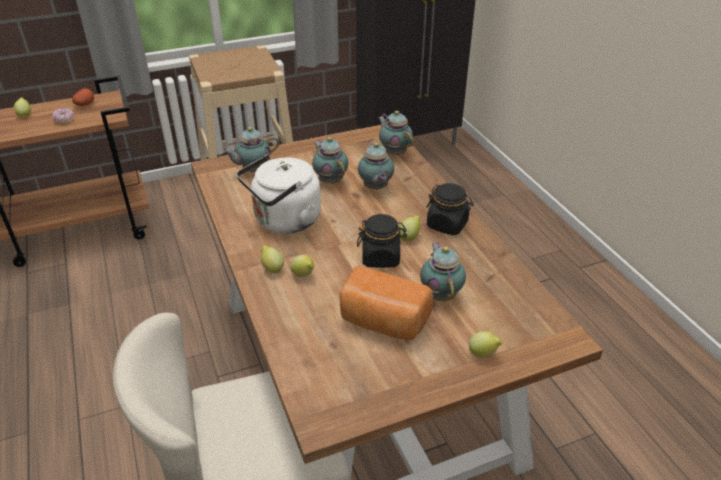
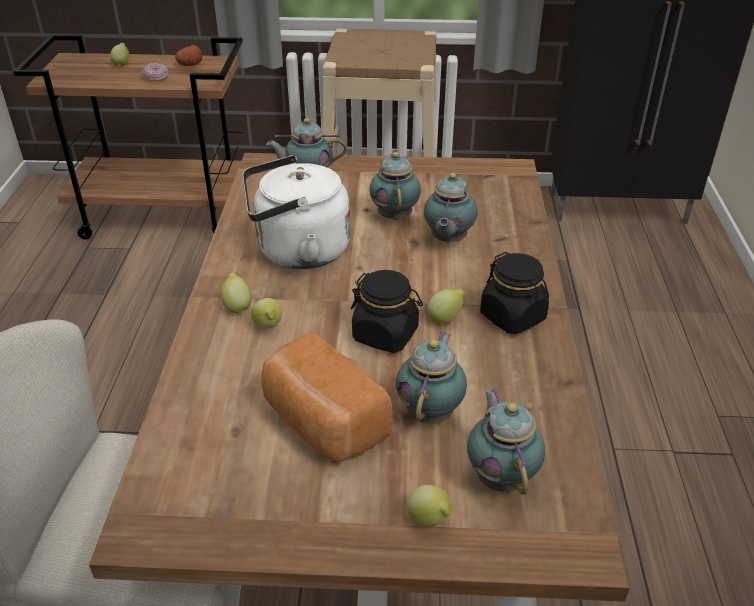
camera: 25 degrees right, 0 degrees up
(394, 152) = (509, 199): teapot -> teapot (500, 475)

